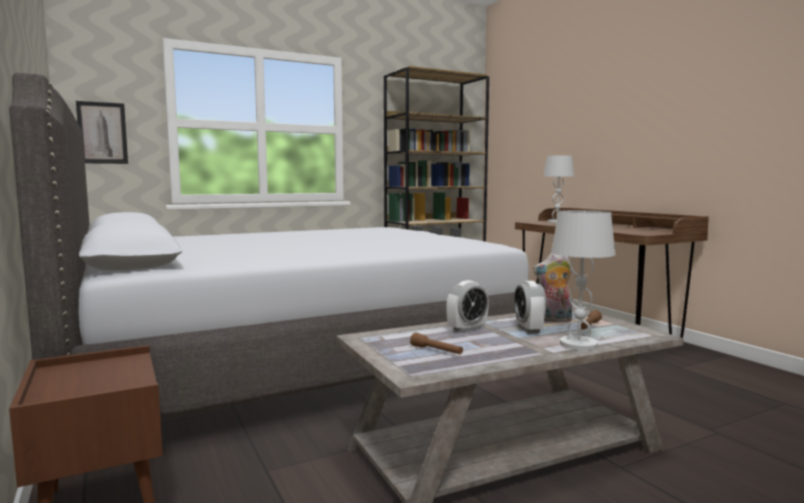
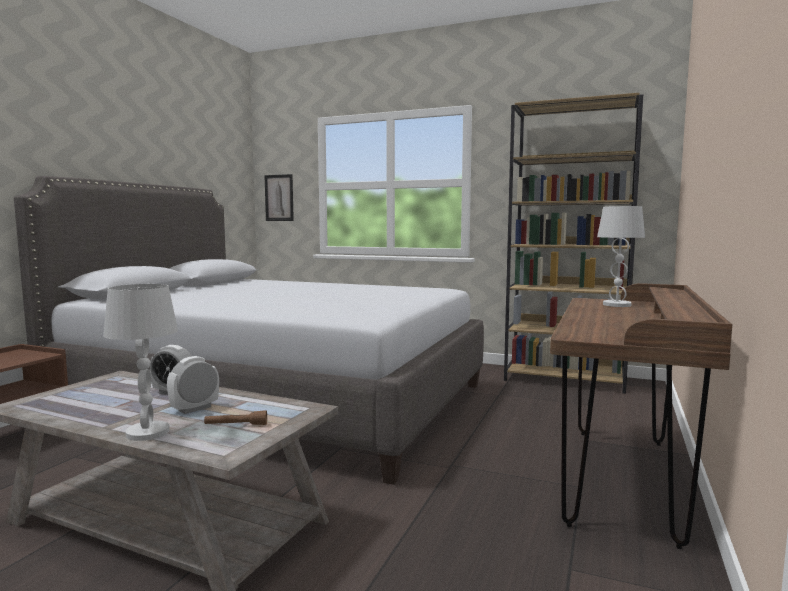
camera: 50 degrees right, 0 degrees up
(436, 351) = (89, 398): brown flashlight -> none
(553, 320) = (247, 410): plush toy -> none

